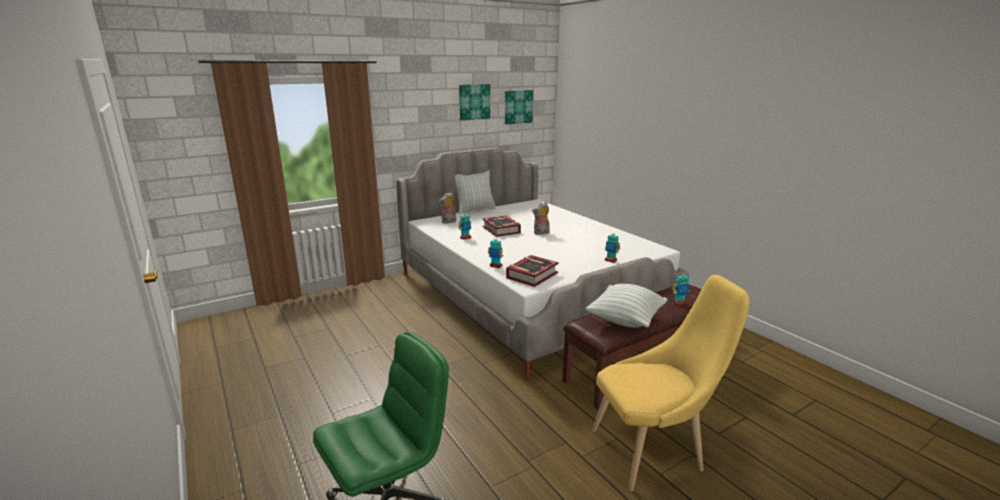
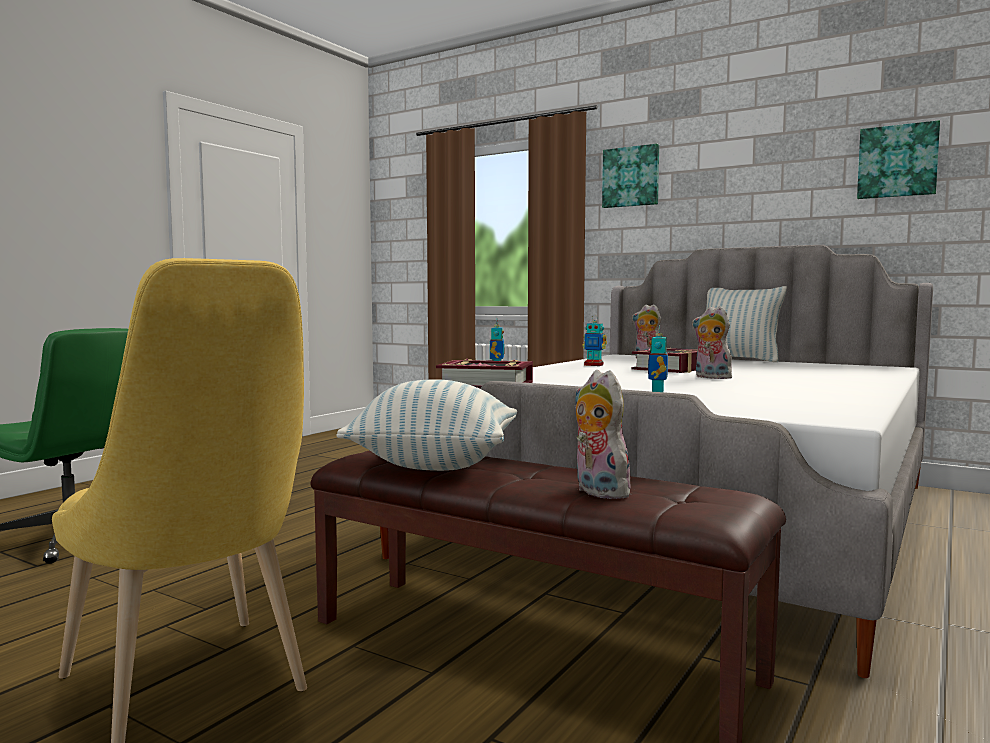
camera: 65 degrees right, 15 degrees down
(474, 101) = (782, 157): picture -> picture (631, 177)
(679, 303) = (597, 492): toy robot -> plush toy

